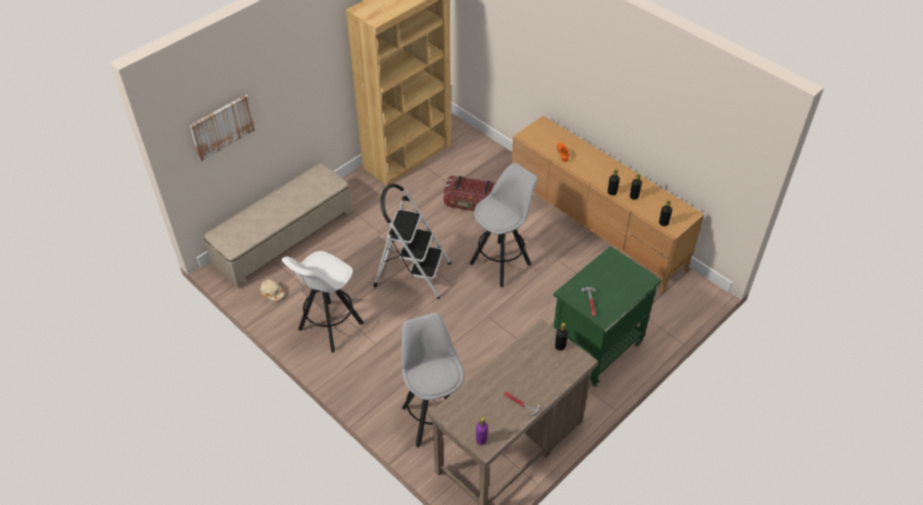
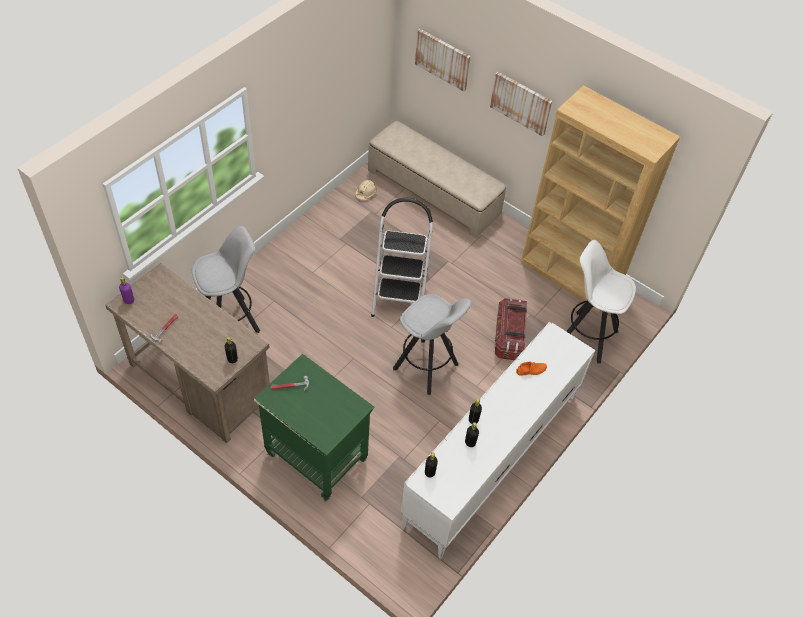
camera: 80 degrees right, 5 degrees up
(302, 82) = (521, 103): none -> picture
(329, 327) = (329, 237): white stool -> white stool (586, 336)
(596, 230) = (492, 460): brown cabinet -> white cabinet

